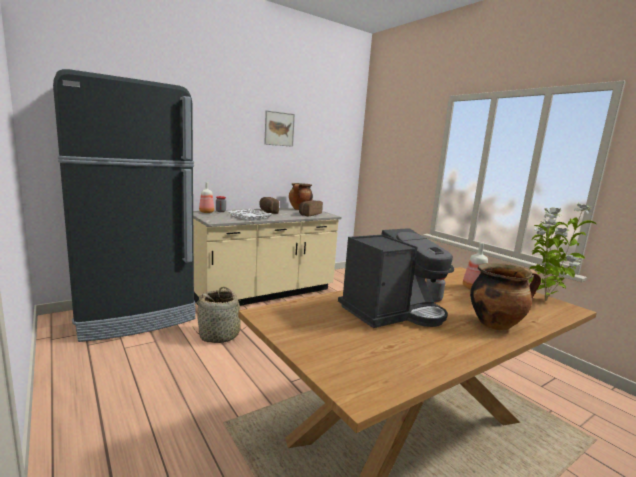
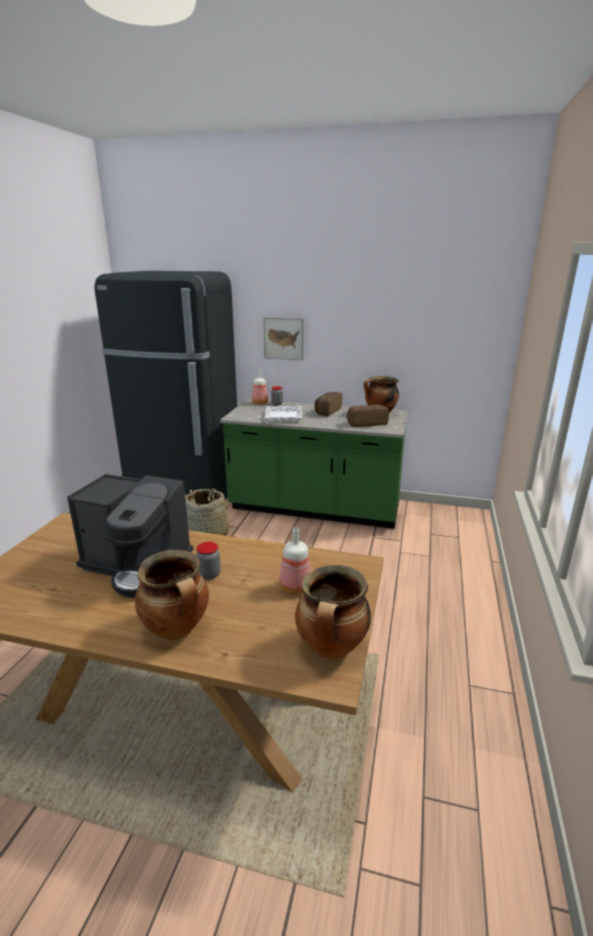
camera: 50 degrees right, 10 degrees up
(264, 293) = (315, 508): beige counter -> green counter
(279, 129) = (364, 301): picture -> picture (283, 338)
(543, 300) = (332, 649): potted plant -> cooking pot

